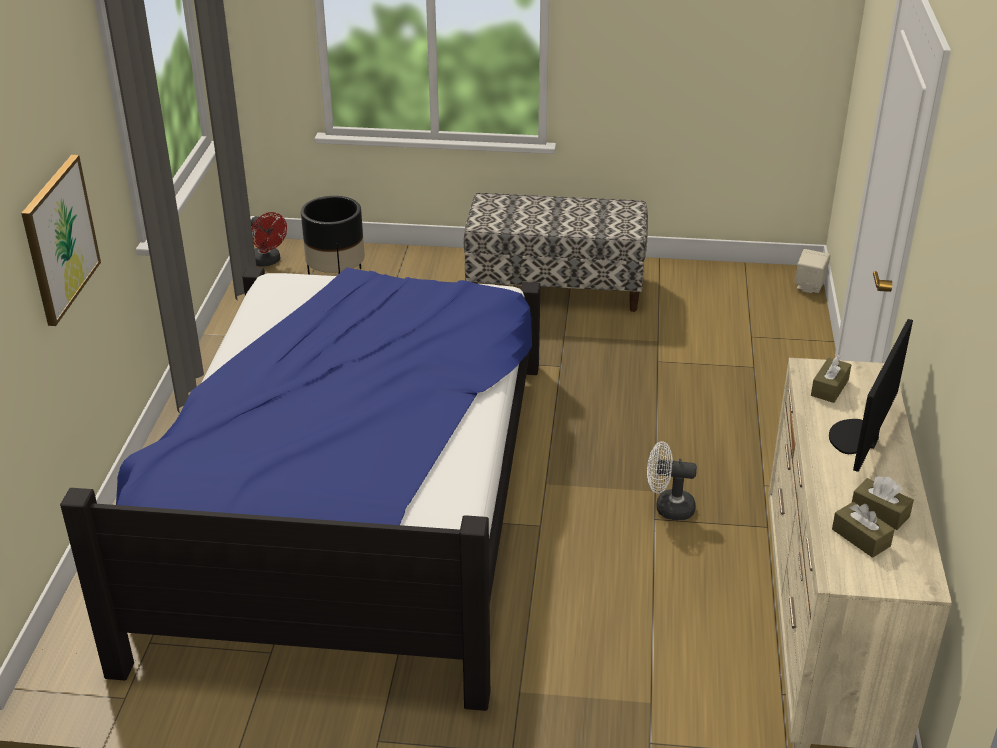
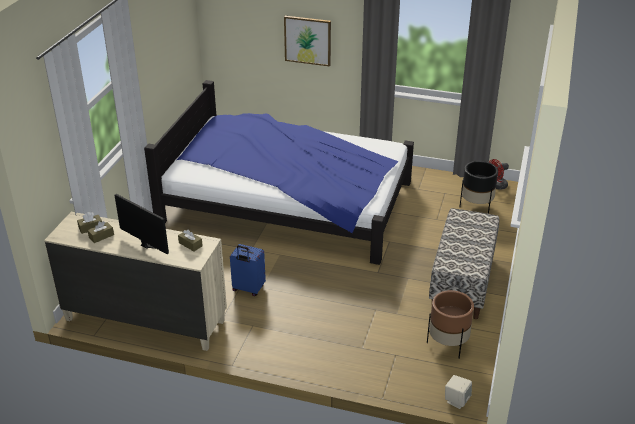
camera: 100 degrees right, 0 degrees up
(668, 508) = (248, 289): white fan -> blue suitcase
(704, 295) = (448, 344): none -> brown planter

